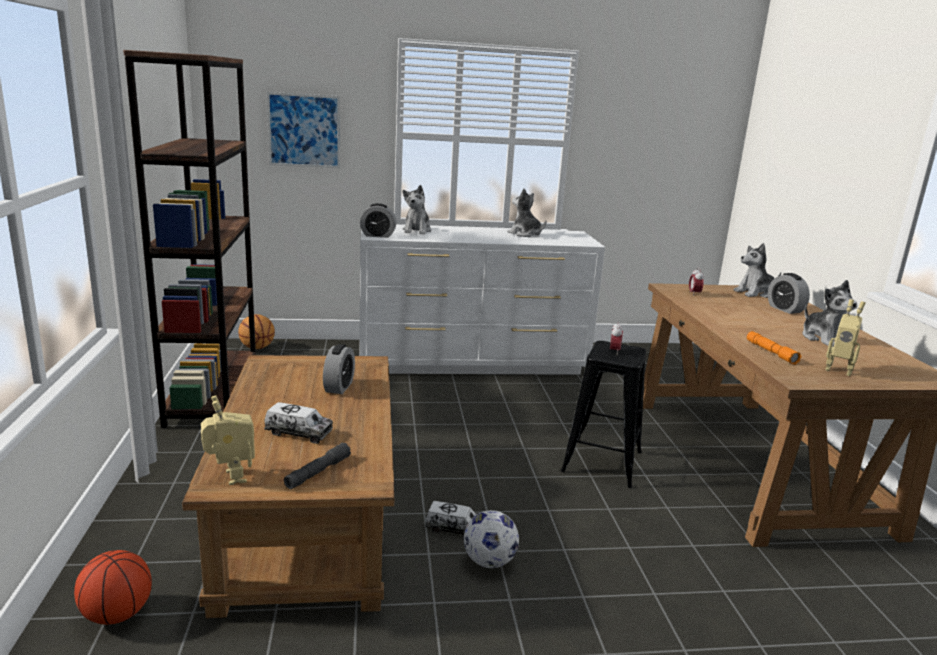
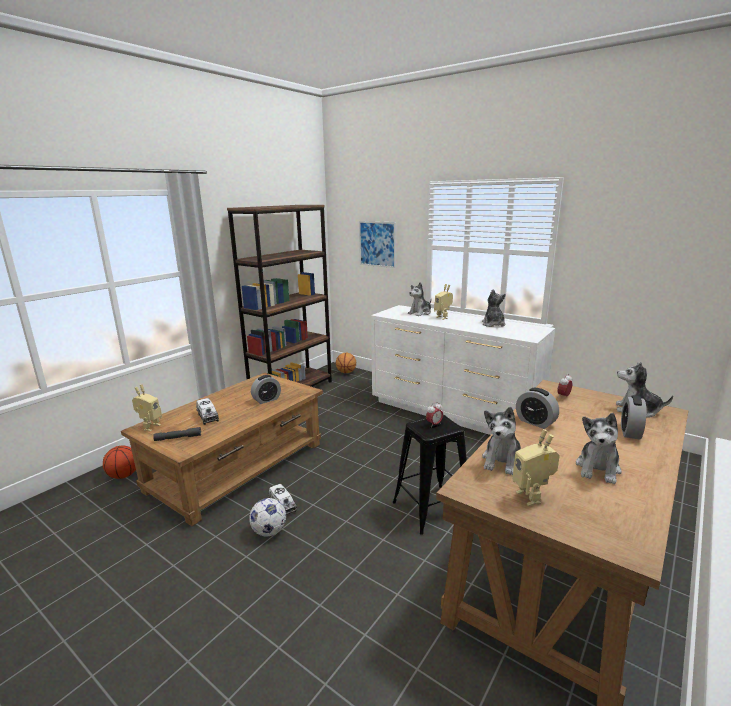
camera: 45 degrees right, 0 degrees up
(378, 235) = (387, 314): alarm clock -> alarm clock (535, 422)
(456, 233) = (443, 317): none -> toy robot
(771, 352) = (502, 461): orange flashlight -> plush toy

